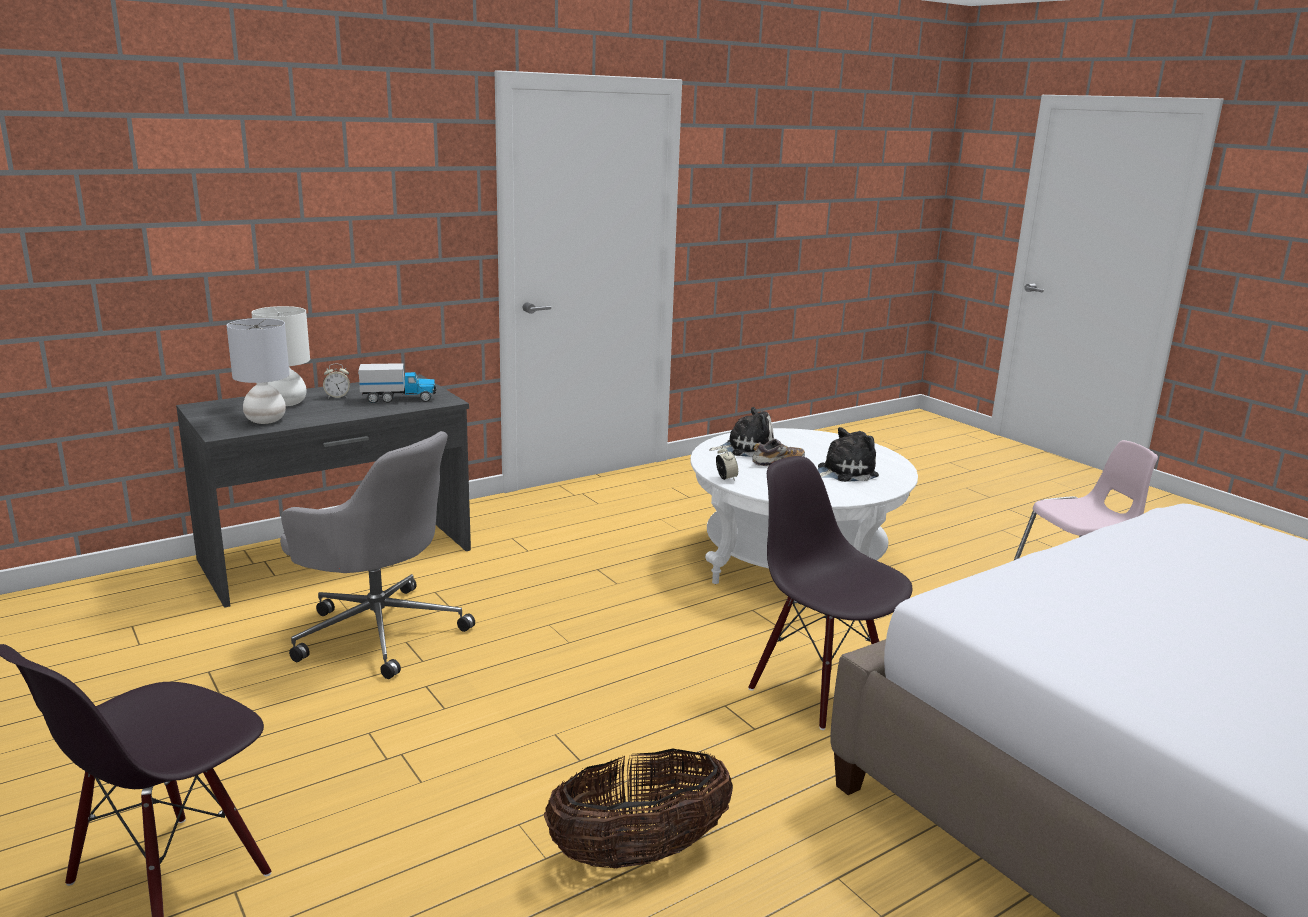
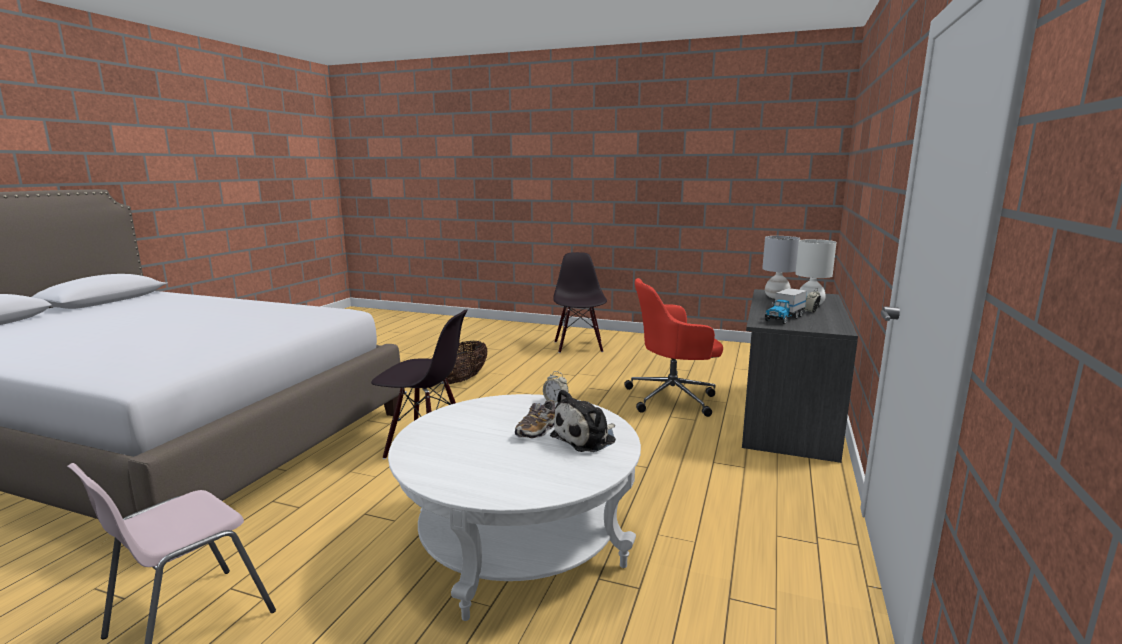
camera: 145 degrees right, 5 degrees down
(378, 630) = (673, 398): grey office chair -> red office chair
(843, 472) = (467, 440): plush toy -> none

